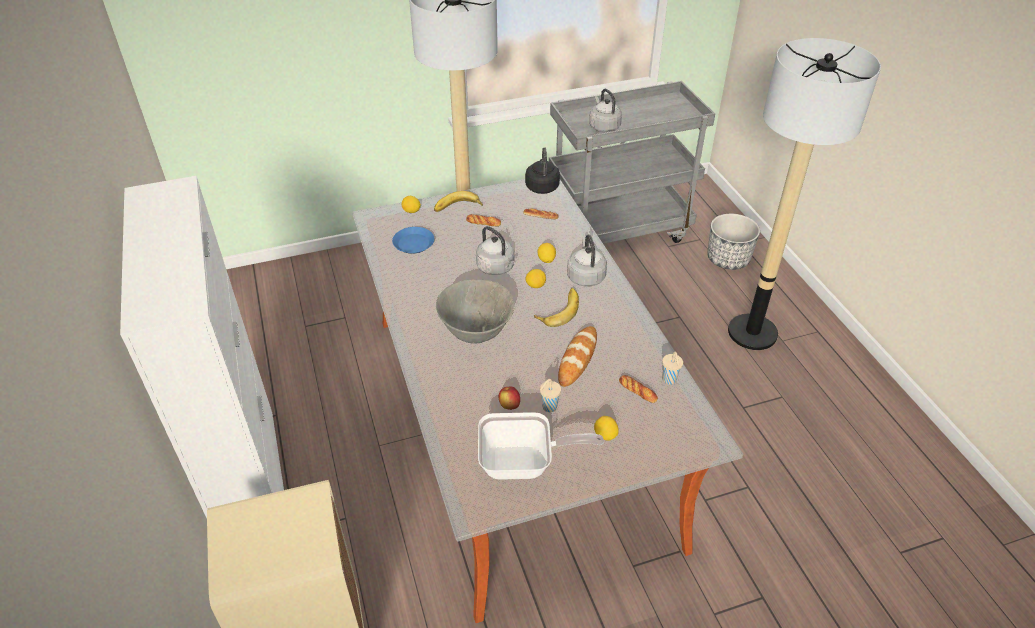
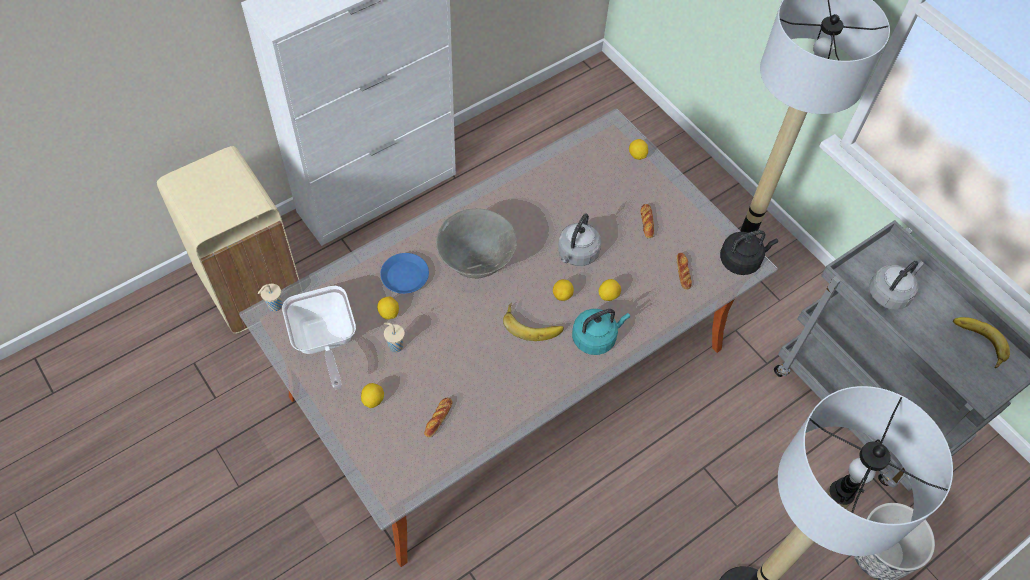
camera: 70 degrees right, 15 degrees up
(413, 243) = (586, 173): blue plate -> blue plate (404, 276)
(458, 208) = (662, 193): banana -> banana (977, 343)
(509, 405) = (389, 313): apple -> lemon
(577, 358) = (467, 356): bread -> none
(585, 276) = (596, 338): grey kettle -> turquoise kettle
(669, 380) = (462, 446): beige cup -> beige cup (274, 306)

